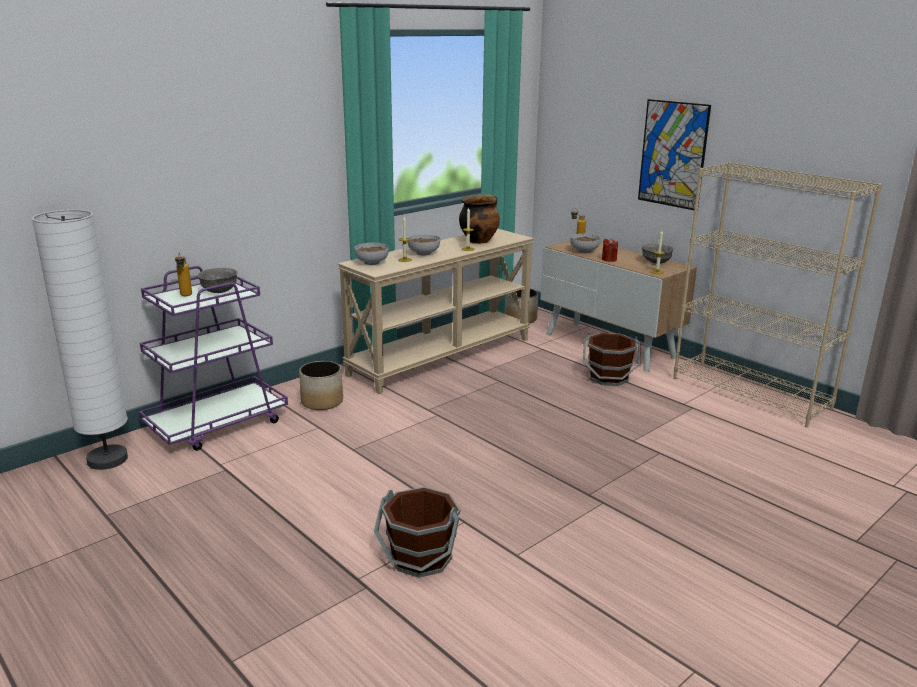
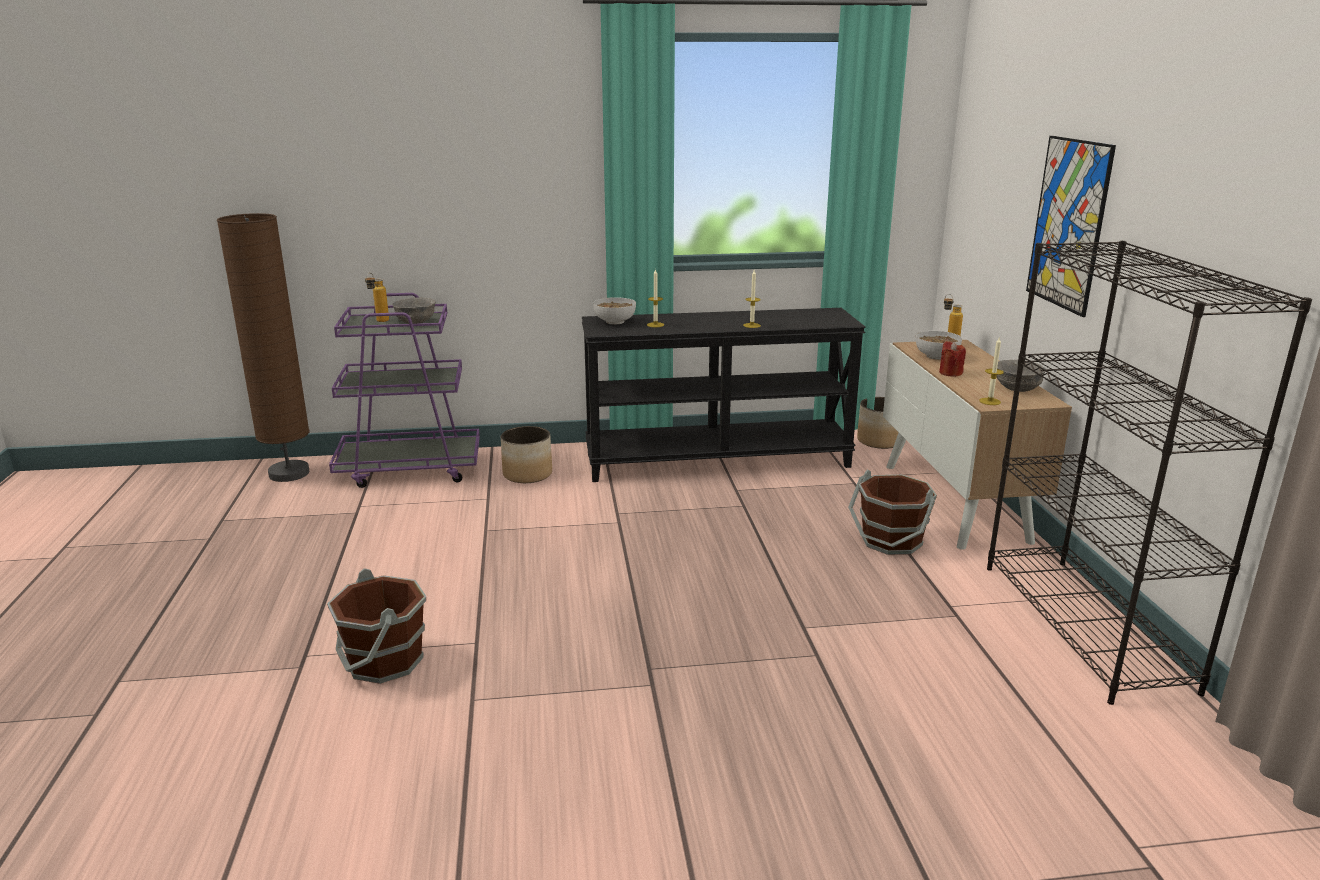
camera: 35 degrees right, 0 degrees up
(107, 460) = (289, 474): white floor lamp -> brown floor lamp
(423, 253) = (690, 322): bowl -> none
(441, 356) = (717, 460): beige console table -> black console table
(479, 240) = (786, 318): cooking pot -> none
(751, 393) = (1085, 626): beige bookcase -> black bookcase

